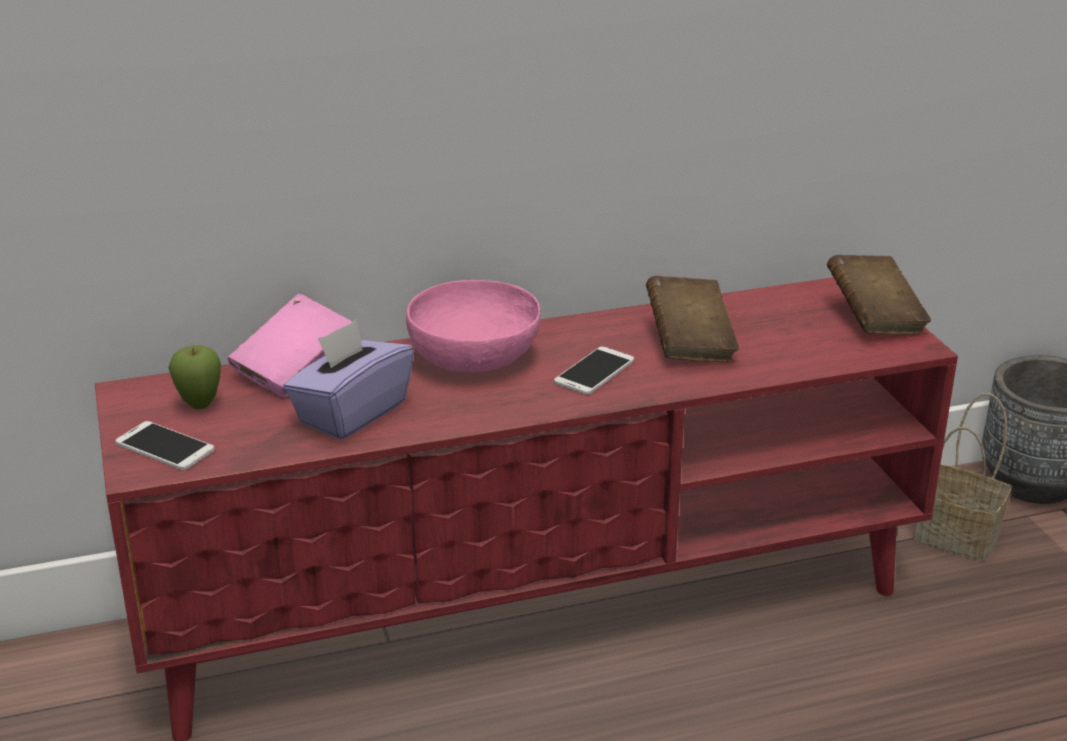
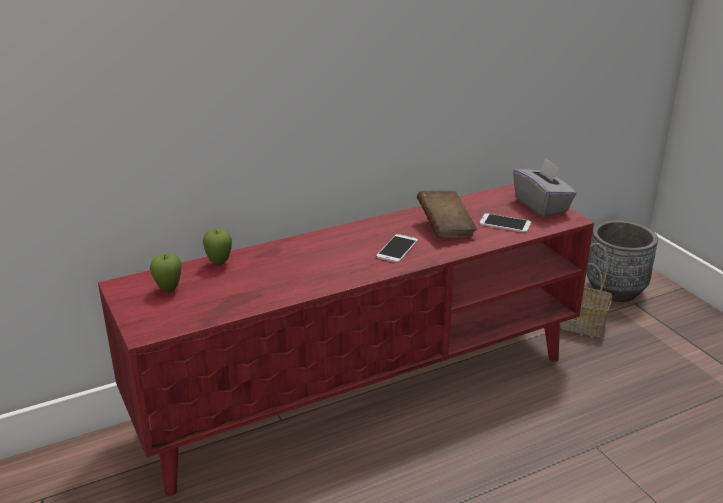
camera: 10 degrees left, 0 degrees up
(165, 447) = (156, 317): phone -> phone (505, 223)
(293, 370) = (219, 263): pink book -> apple
(351, 413) = (263, 286): purple tissue box -> none
(474, 358) = (325, 247): pink bowl -> none
(874, 318) = (542, 206): brown book -> grey tissue box

